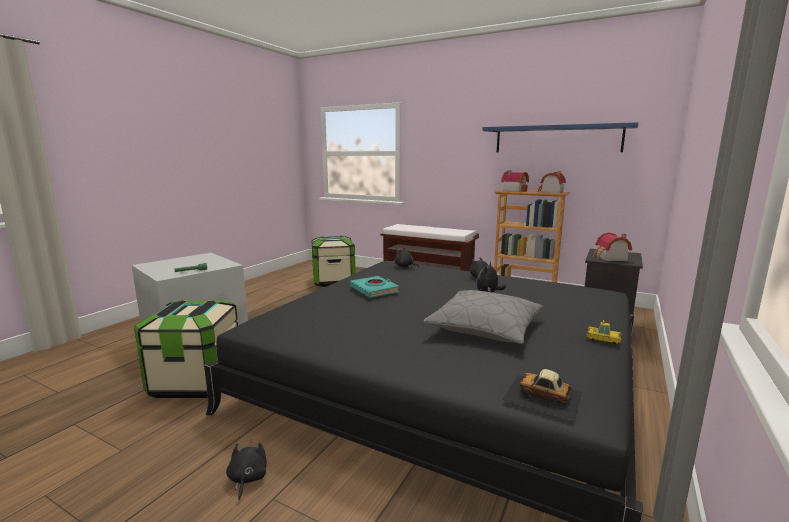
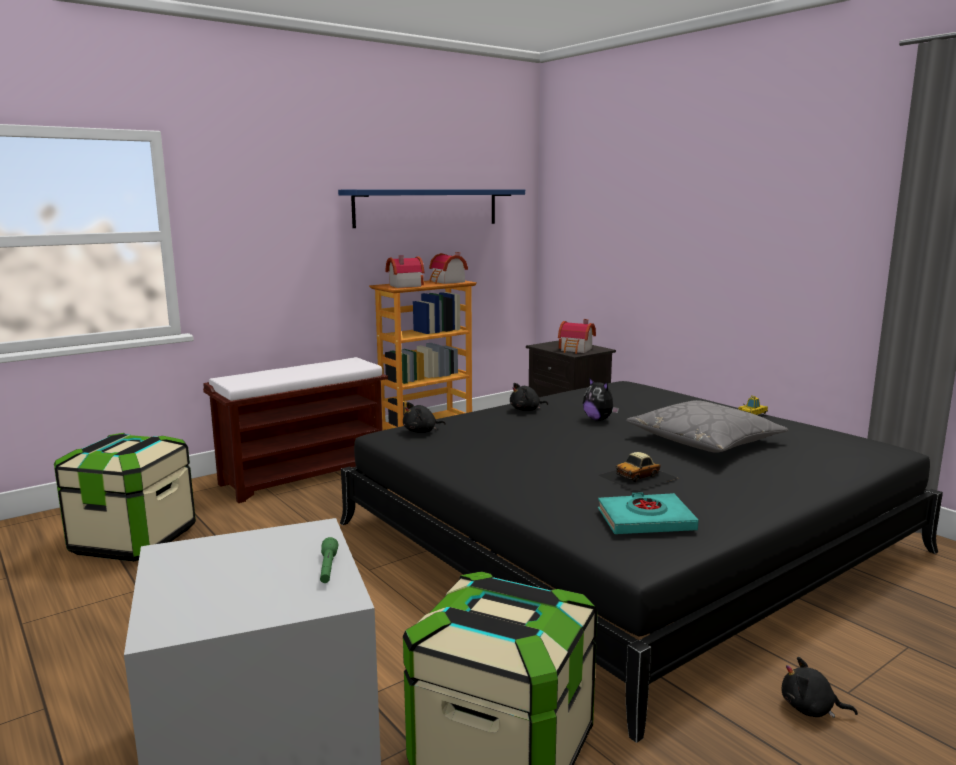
camera: 65 degrees left, 0 degrees up
(374, 290) = (527, 464): turquoise book -> turquoise book (645, 520)
(543, 396) = (867, 453): toy car -> toy car (638, 476)

